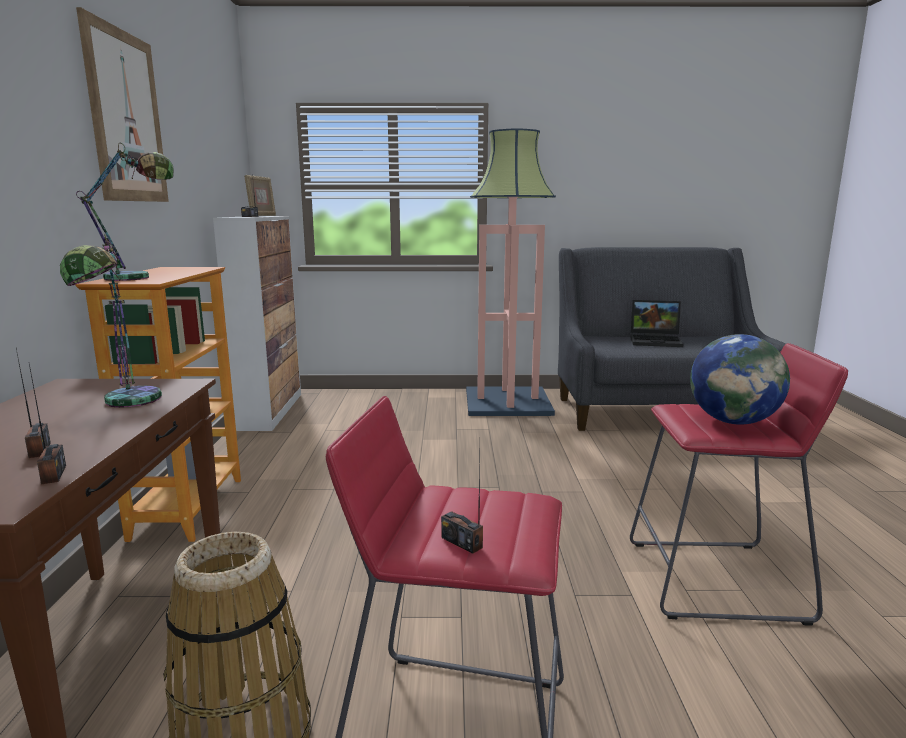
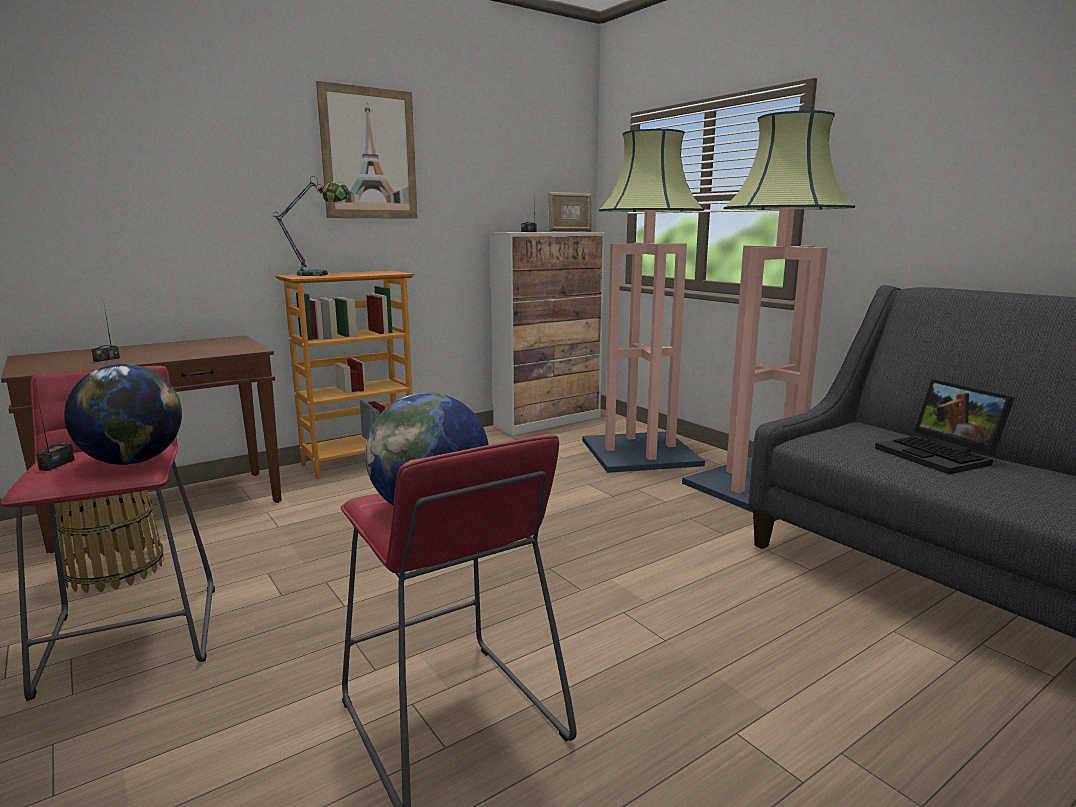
camera: 55 degrees right, 0 degrees up
(53, 474) = (68, 368): radio -> none
(125, 404) = (197, 351): table lamp -> none
(396, 408) = (639, 453): none -> floor lamp
(499, 501) = (133, 461): none -> globe

